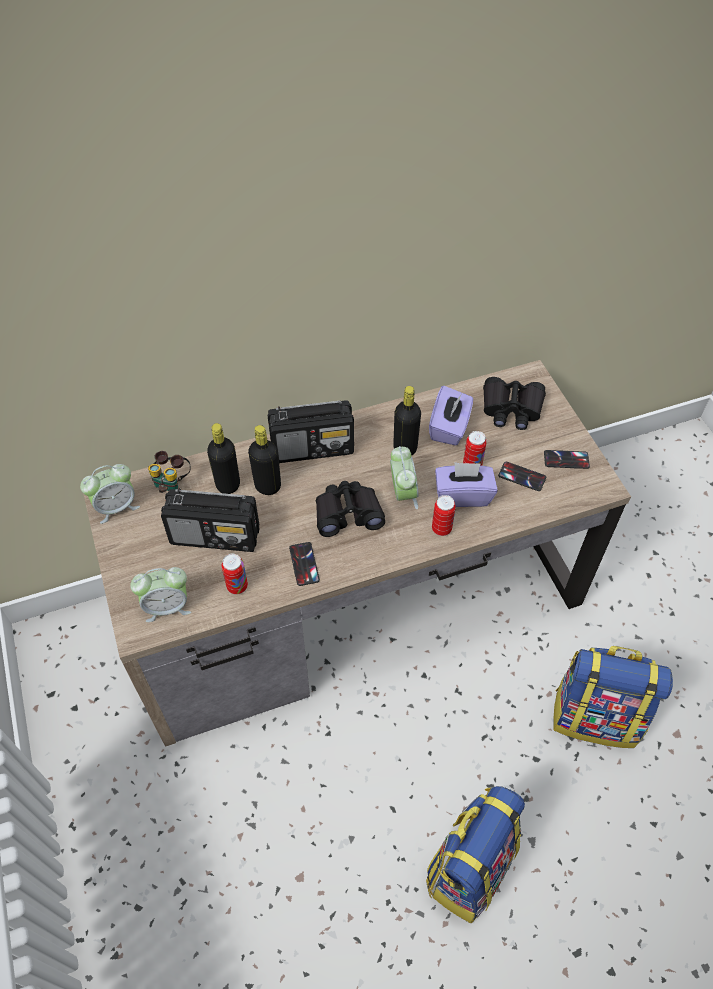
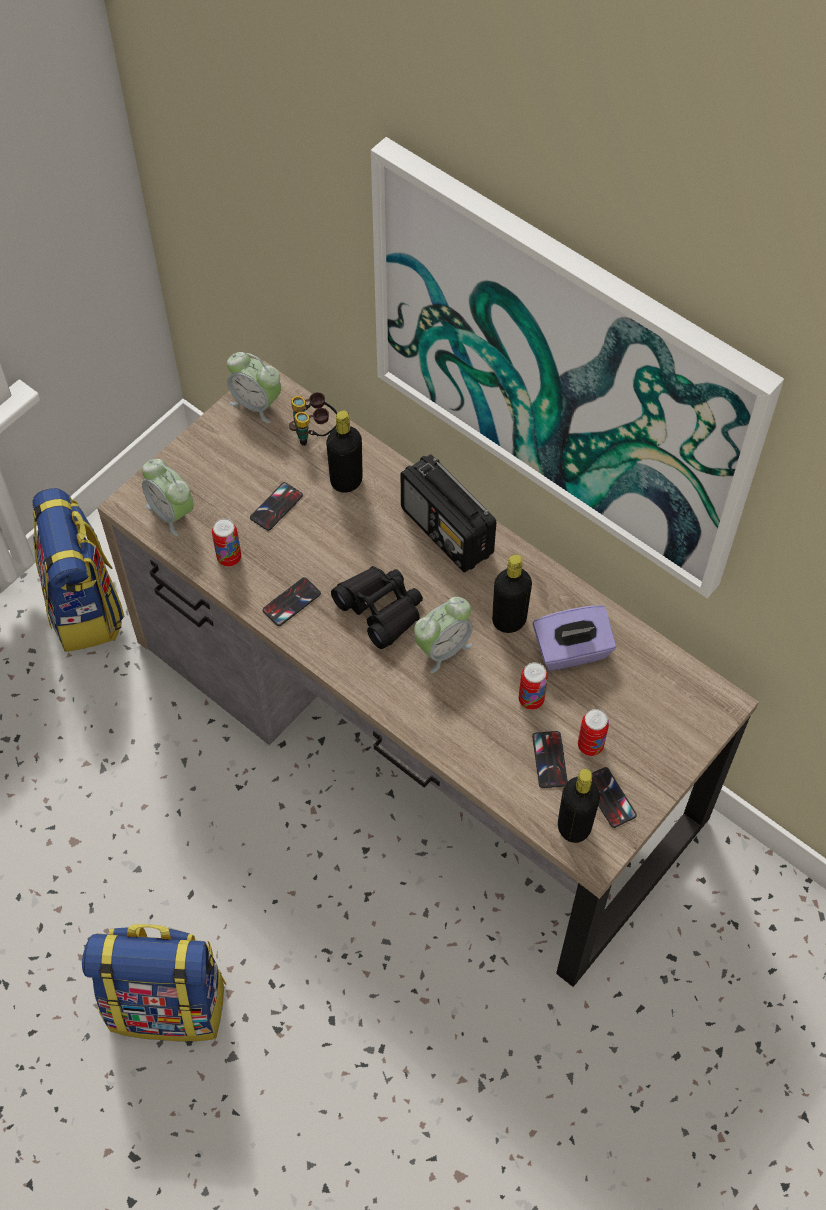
camera: 60 degrees right, 5 degrees up
(216, 536) = (276, 507): radio -> phone
(268, 486) = (368, 517): black bottle -> black bottle (574, 826)
(353, 242) = (560, 370): none -> picture
(441, 529) = (419, 709): can -> can (590, 745)
(463, 495) = (481, 709): purple tissue box -> none
(511, 409) = (649, 704): black binoculars -> none
(596, 716) = (426, 1067): backpack -> backpack (85, 607)

